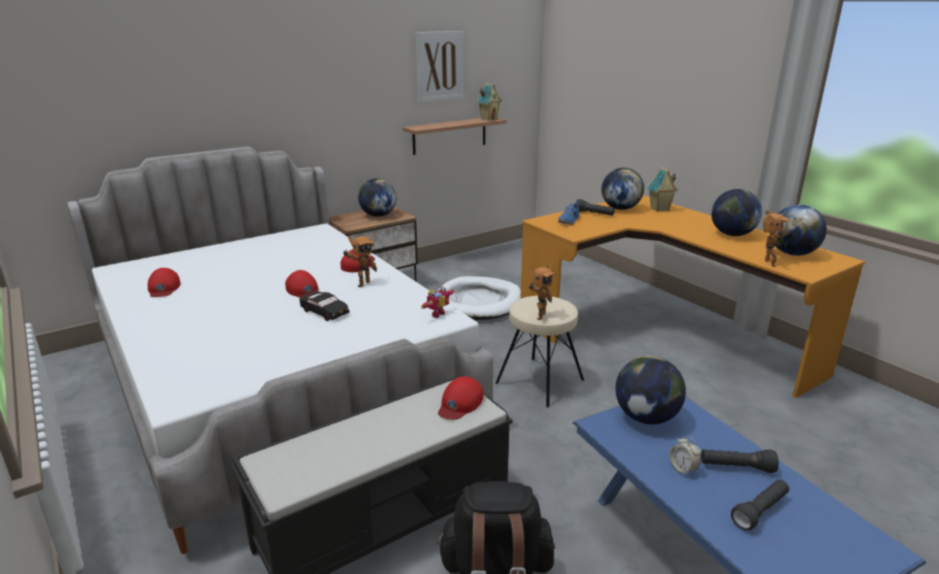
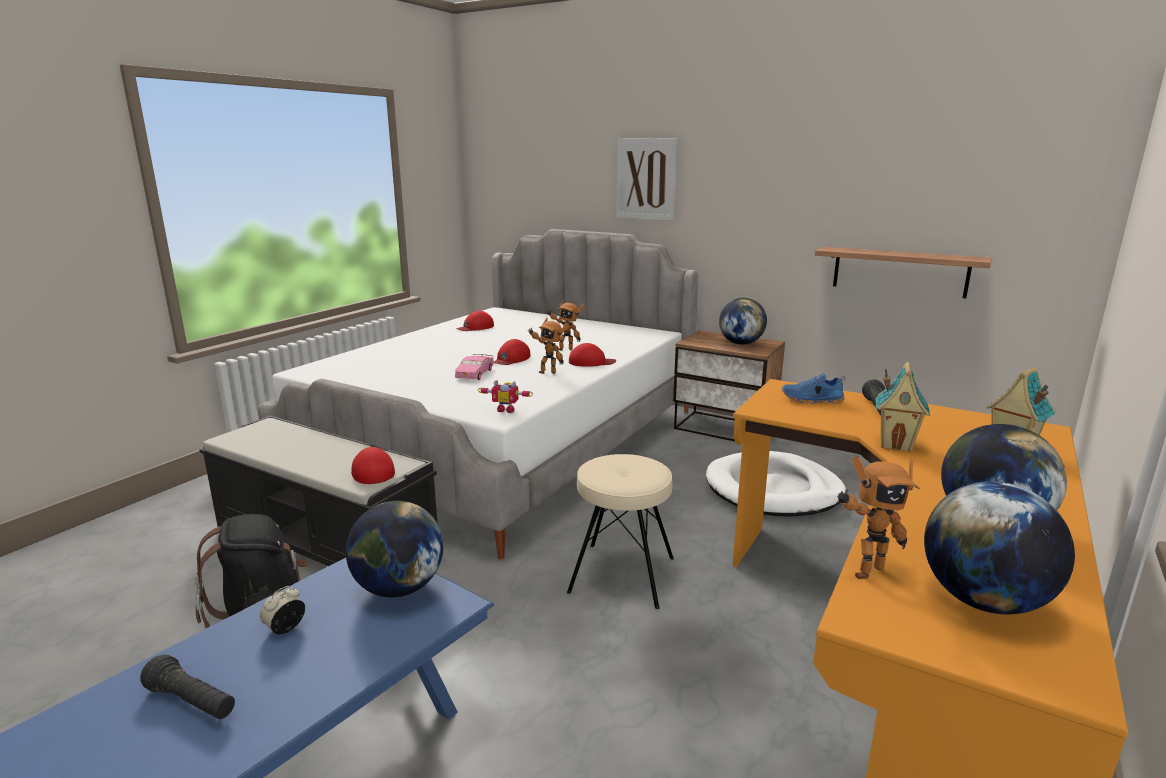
camera: 65 degrees right, 5 degrees down
(324, 311) = (474, 373): black toy car -> pink toy car
(440, 66) = (898, 171): picture -> picture (646, 179)
(460, 403) = (372, 471): red cap -> red cap turned 60 degrees clockwise
(488, 119) = (965, 258): toy house -> toy house (896, 444)
(539, 316) = (595, 471): toy robot -> toy robot (565, 349)
(620, 208) = (946, 422): globe -> none
(736, 467) = (293, 675): black flashlight -> none

